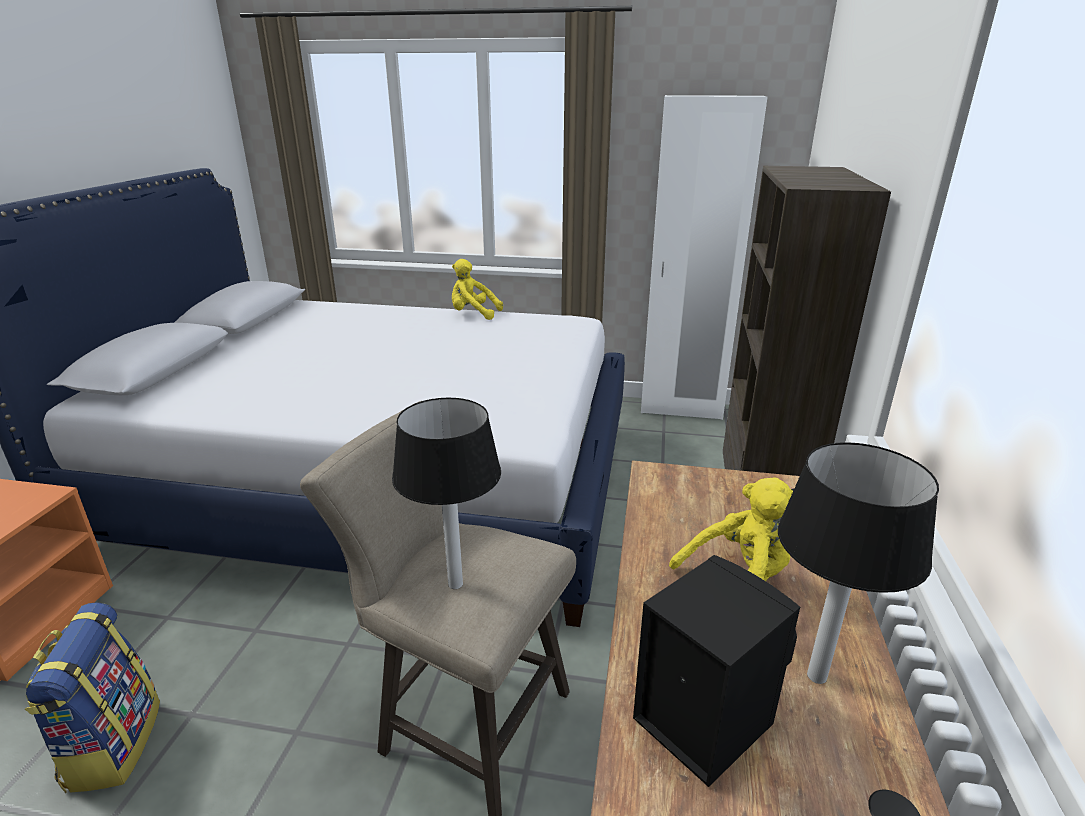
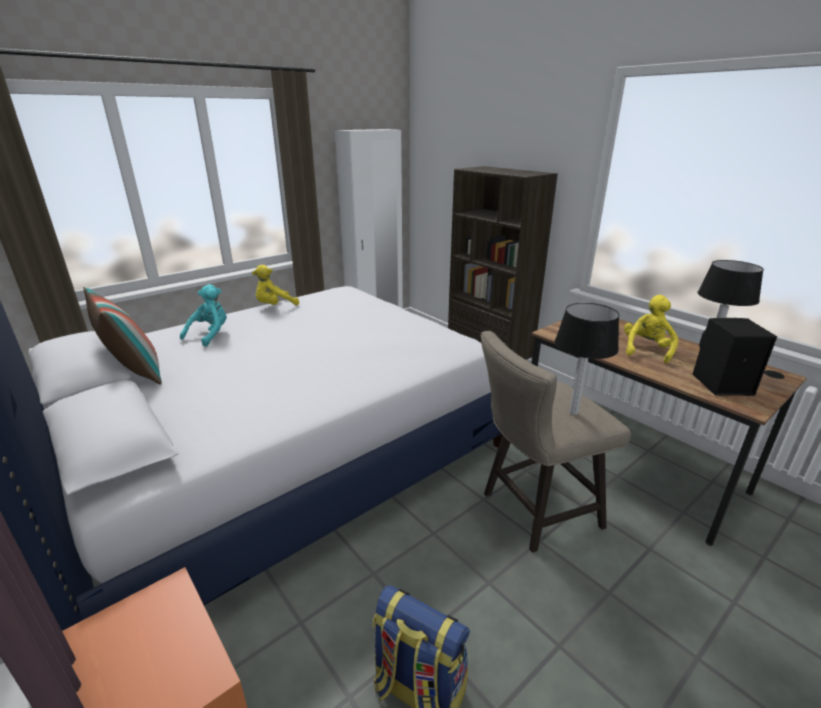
camera: 50 degrees left, 0 degrees up
(265, 329) = (134, 373): none -> pillow
(369, 320) = (210, 335): none -> turquoise plush toy

